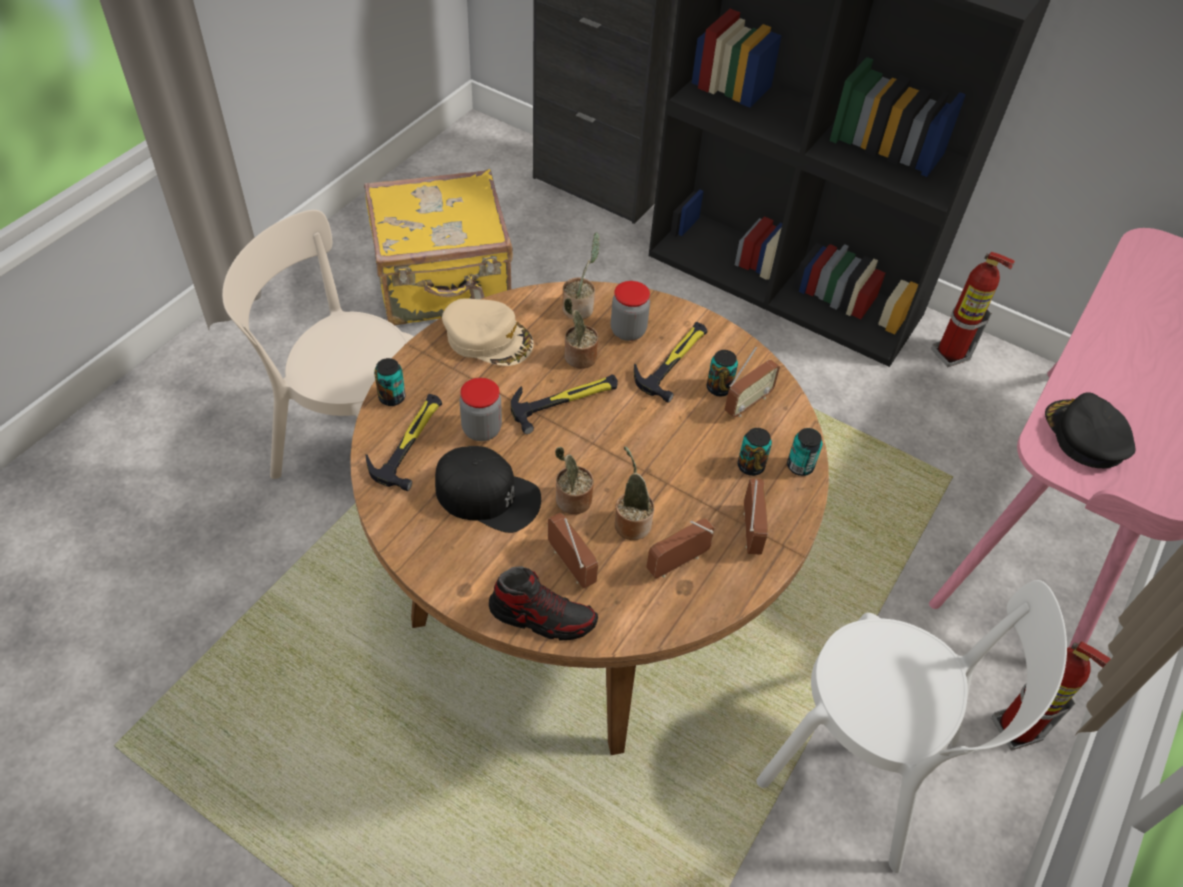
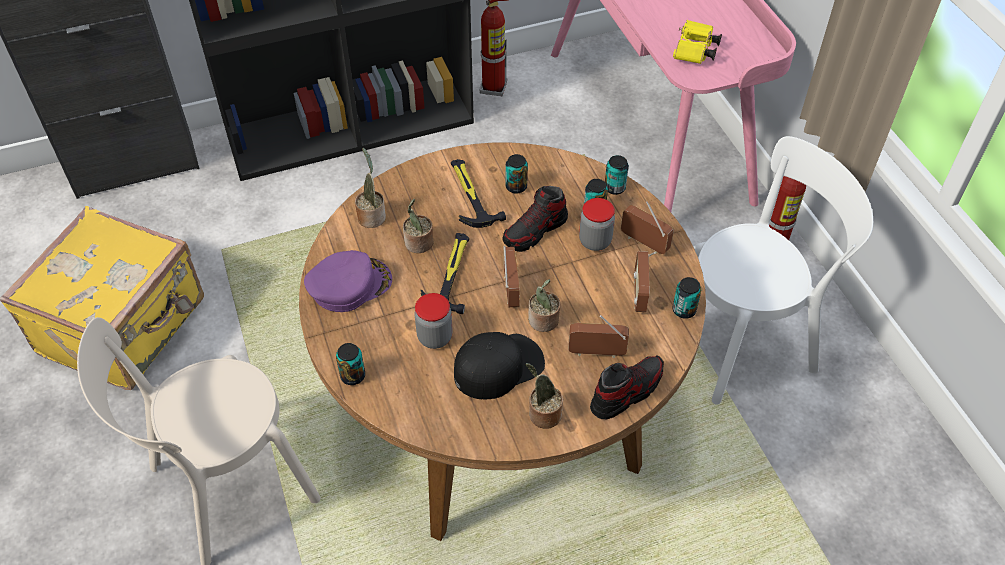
camera: 50 degrees left, 0 degrees up
(409, 441) = (407, 387): hammer -> none
(488, 338) = (349, 285): beige cap -> purple cap
(628, 331) = (420, 202): jar -> jar (595, 241)
(631, 523) = (588, 300): potted plant -> potted plant (542, 414)
(677, 433) = (535, 231): none -> shoe
(693, 614) = (684, 310): none -> can
(747, 403) = (542, 181): radio -> radio (510, 290)
(1085, 436) = (694, 52): black cap -> yellow binoculars

